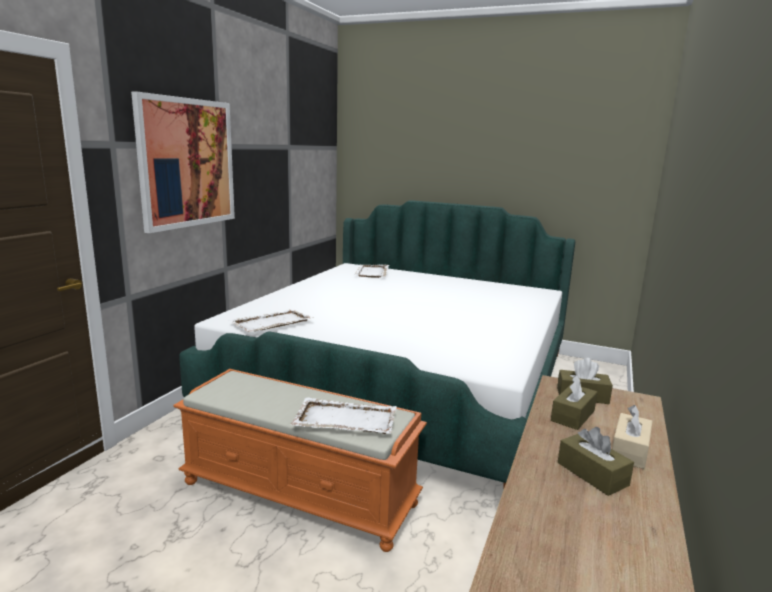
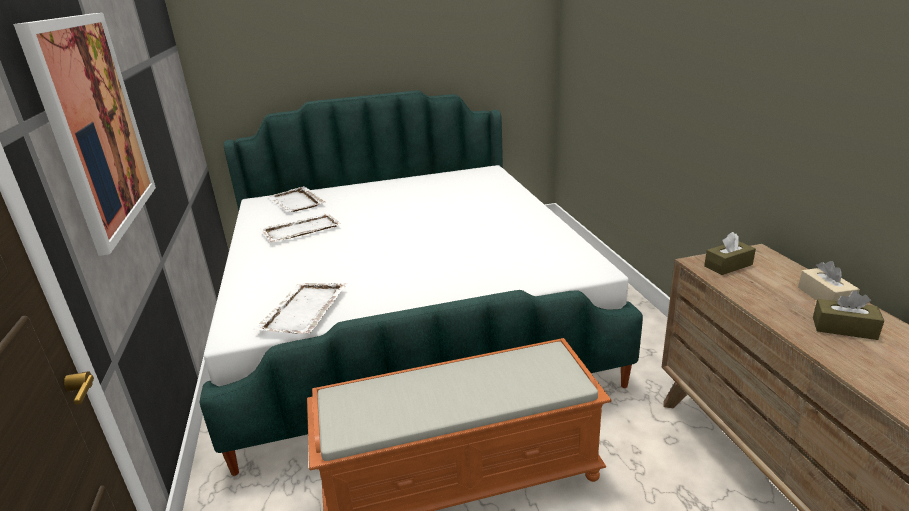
camera: 35 degrees left, 10 degrees up
(344, 419) = (520, 380): white tray -> white tray (300, 230)
(572, 416) = (754, 286): brown tissue box -> none

